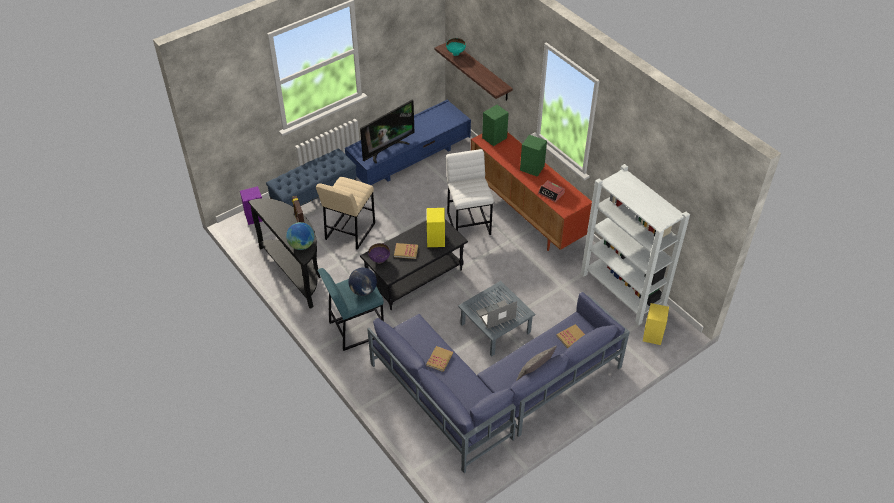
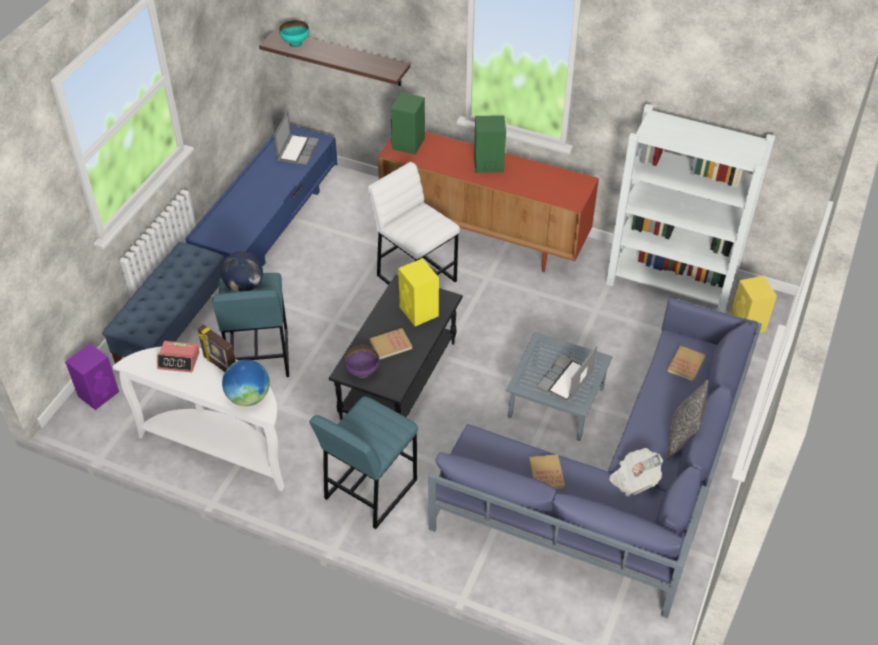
camera: 30 degrees left, 0 degrees up
(296, 271) = (220, 447): black console table -> white console table
(349, 232) = (259, 357): beige stool -> blue stool
(363, 290) = (382, 424): globe -> globe (244, 286)
(387, 149) = (249, 218): television -> none
(443, 119) = (297, 150): none -> laptop
(486, 385) = (634, 479): none -> newspaper
(551, 193) = (539, 187): alarm clock -> alarm clock (179, 360)

